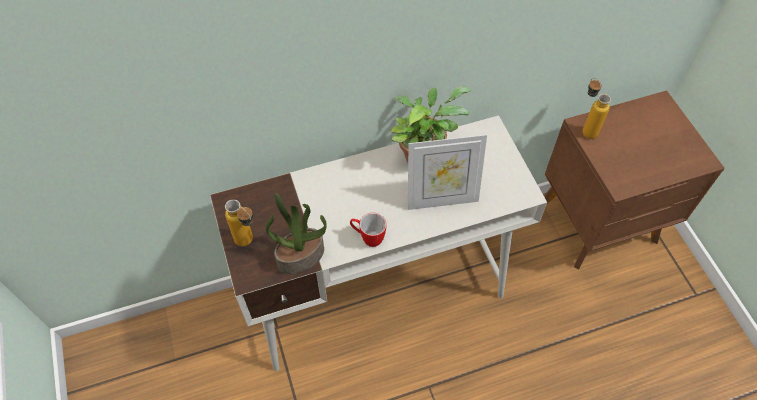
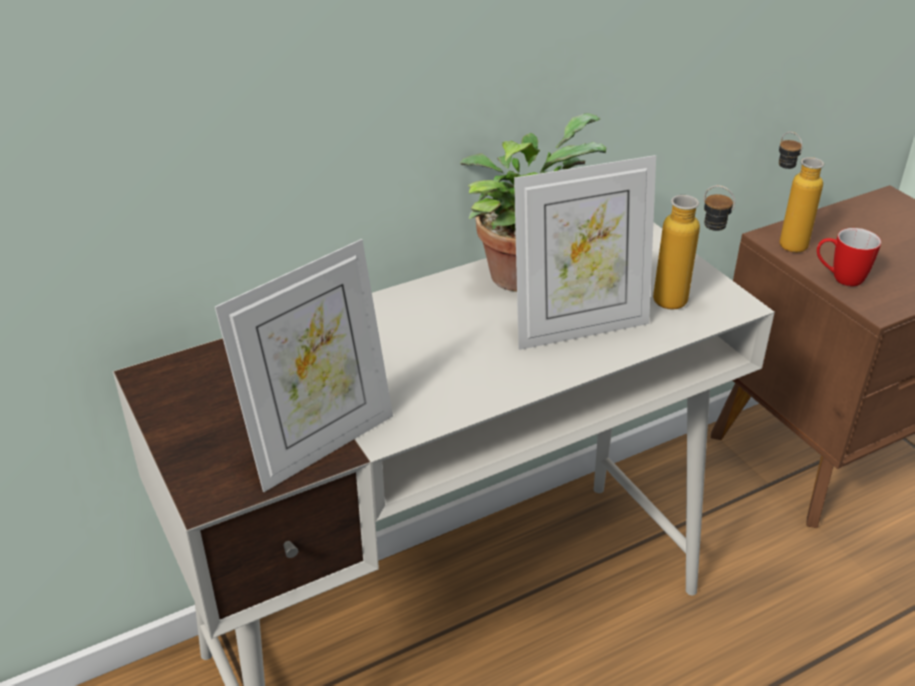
camera: 10 degrees left, 20 degrees down
(249, 243) = (205, 437): bottle -> bottle (683, 305)
(301, 256) = (320, 444): potted plant -> picture frame
(368, 238) = (452, 399): mug -> mug (839, 278)

